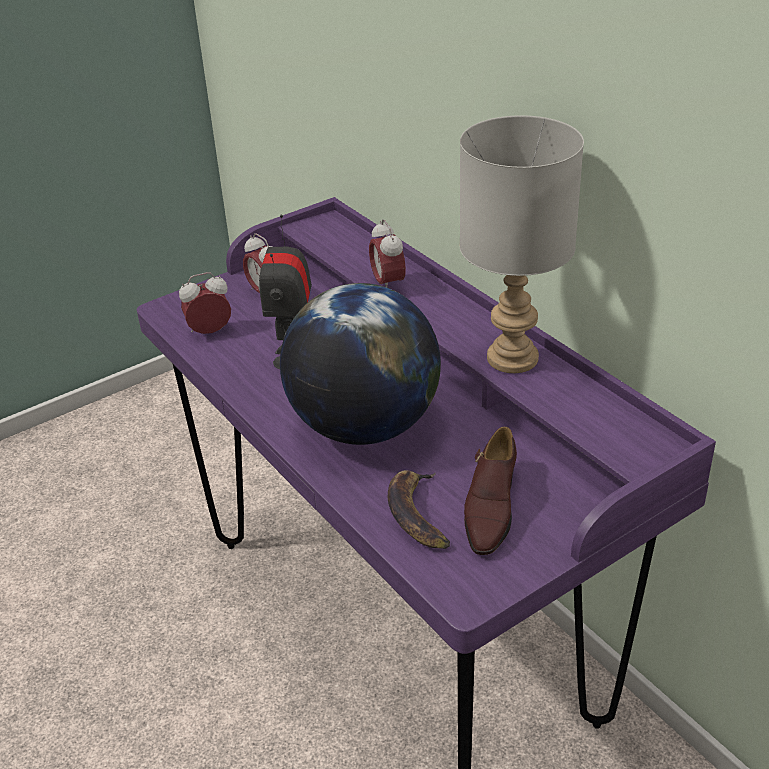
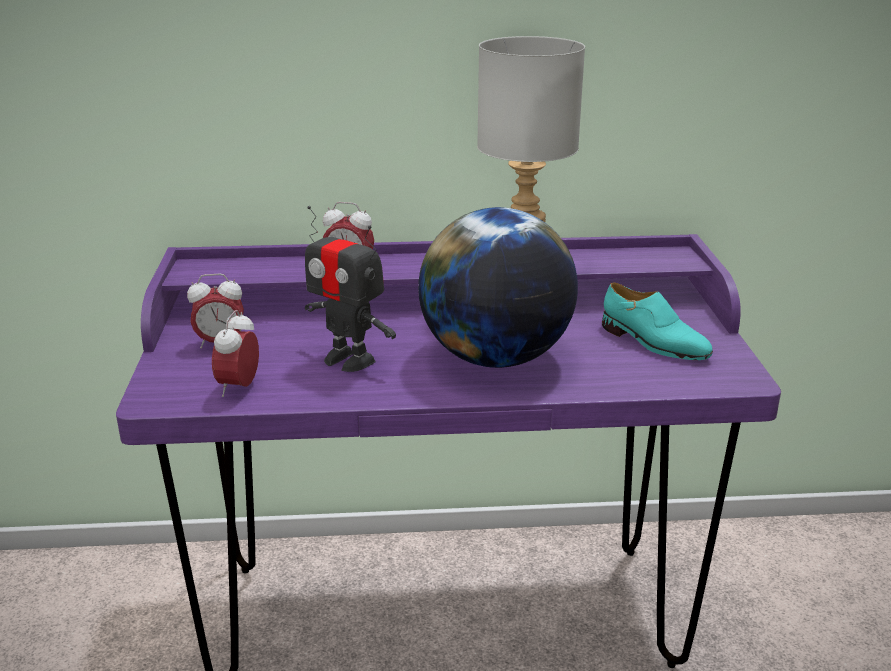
camera: 60 degrees left, 10 degrees down
(418, 514) = (634, 370): banana -> none
(490, 509) = (653, 342): brown shoe -> turquoise shoe

